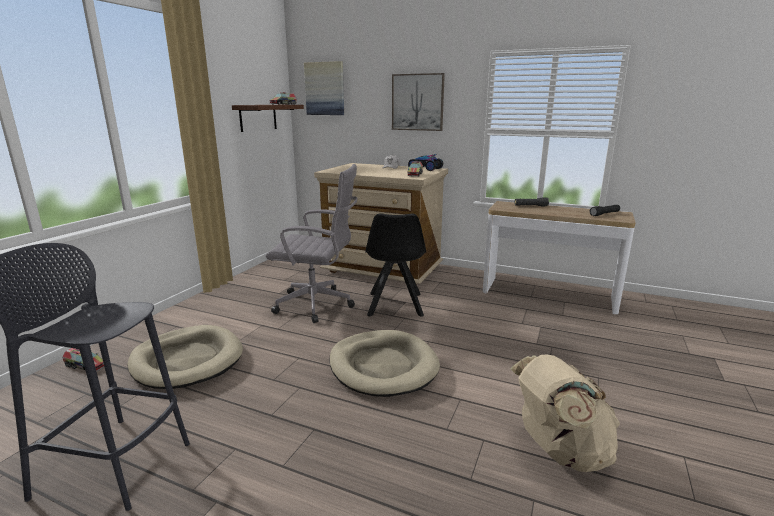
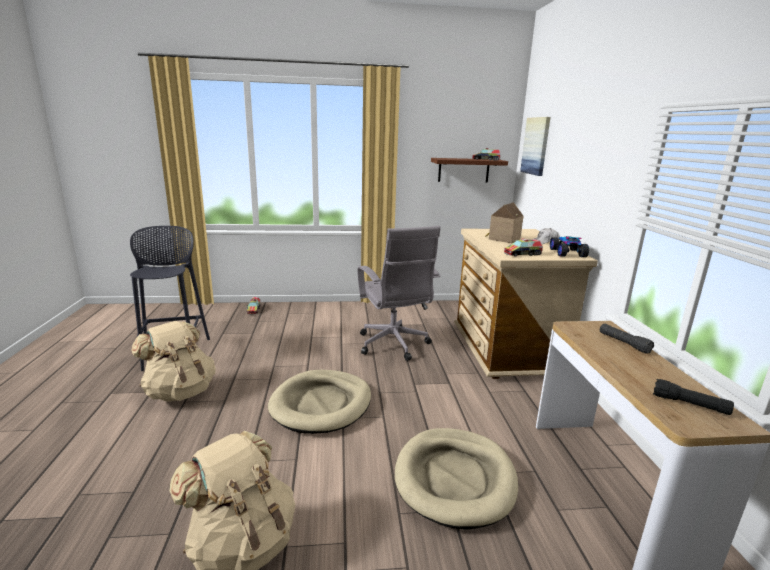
camera: 60 degrees right, 0 degrees up
(187, 360) = (277, 331): beige dog bed -> beige dog bed (455, 479)
(250, 467) = (180, 391): none -> beige backpack
(368, 171) = (502, 239): none -> toy house
(395, 305) = (434, 379): black chair -> none
(417, 102) = (591, 169): picture -> none

